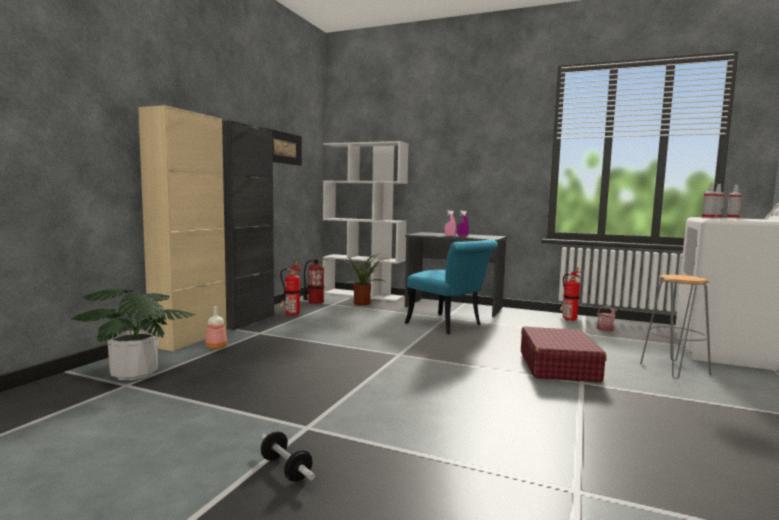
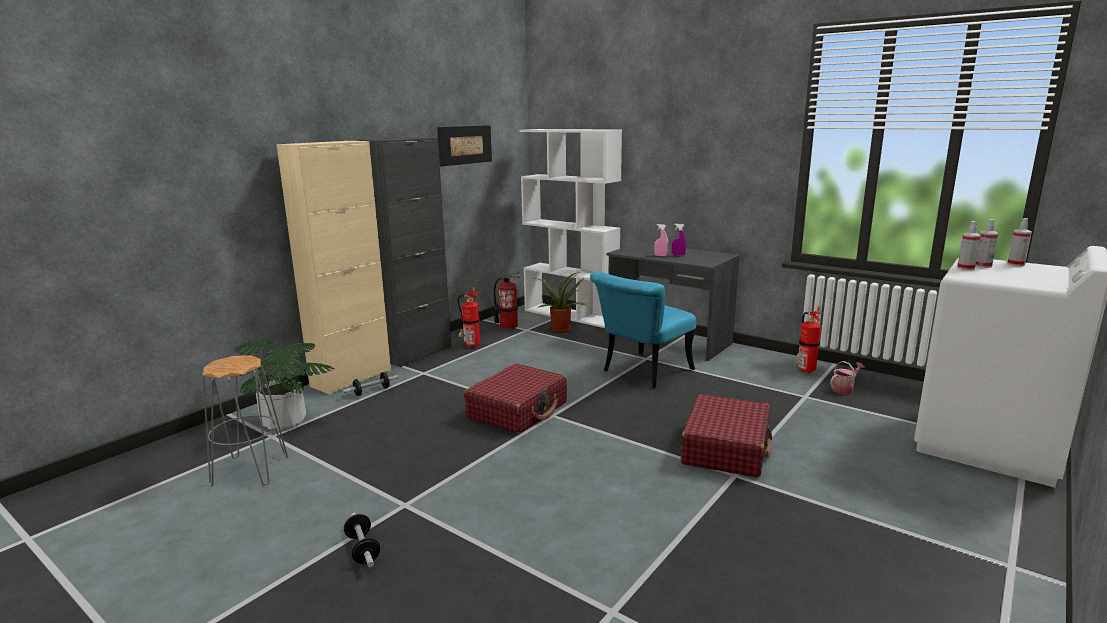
camera: 15 degrees right, 10 degrees up
(216, 347) = (372, 391): bottle -> dumbbell
(365, 353) = (518, 410): none -> red suitcase
(450, 325) = (642, 373): turquoise chair -> turquoise chair turned 75 degrees clockwise
(674, 369) = (874, 465): grey stool -> grey stool (249, 471)

